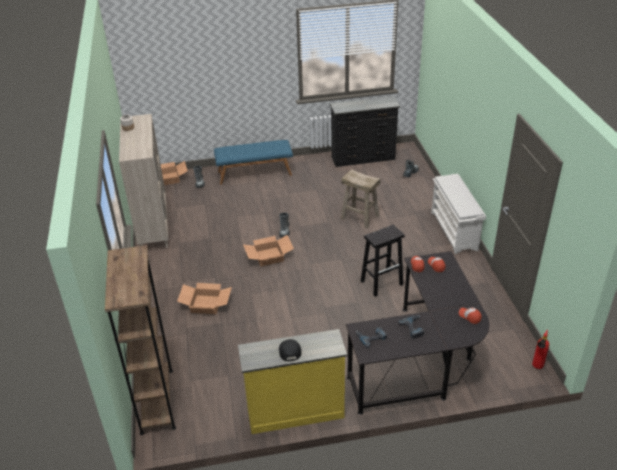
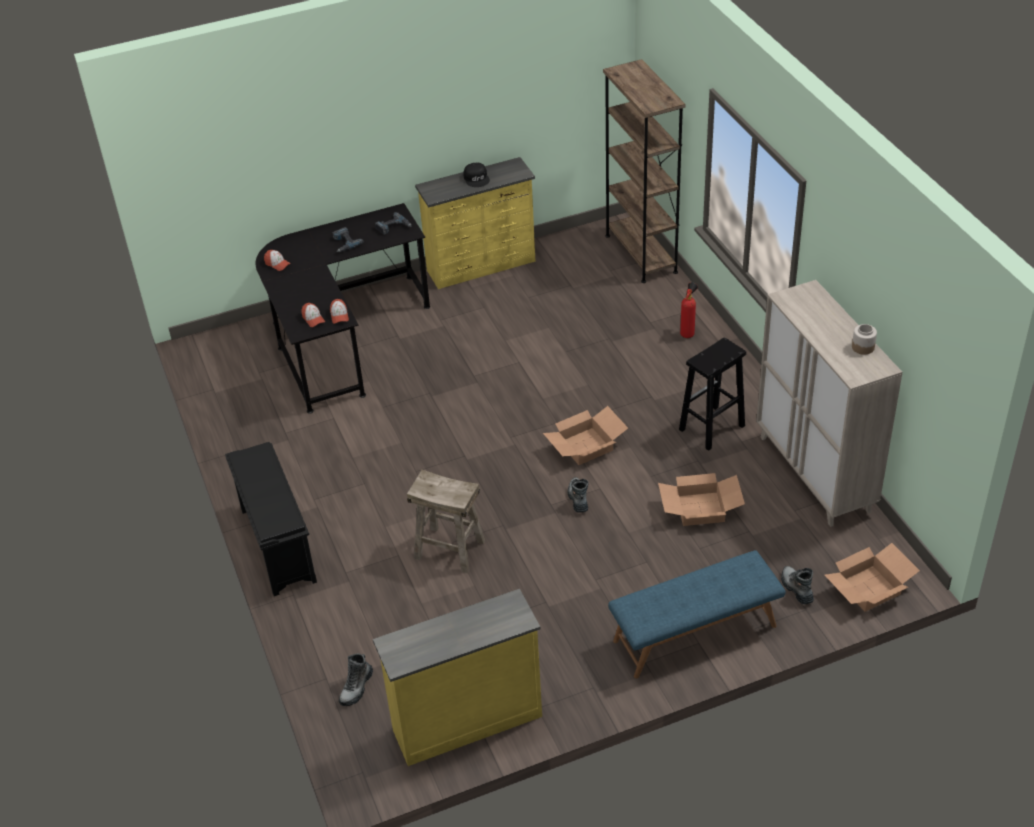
camera: 170 degrees right, 5 degrees up
(205, 305) = (645, 360): cardboard box -> cardboard box (700, 508)
(363, 158) = (465, 722): black dresser -> yellow dresser
(382, 282) = (398, 430): black stool -> black stool (711, 428)
(454, 231) = (276, 544): white shoe rack -> black shoe rack
(536, 367) = (198, 350): fire extinguisher -> fire extinguisher (688, 333)

